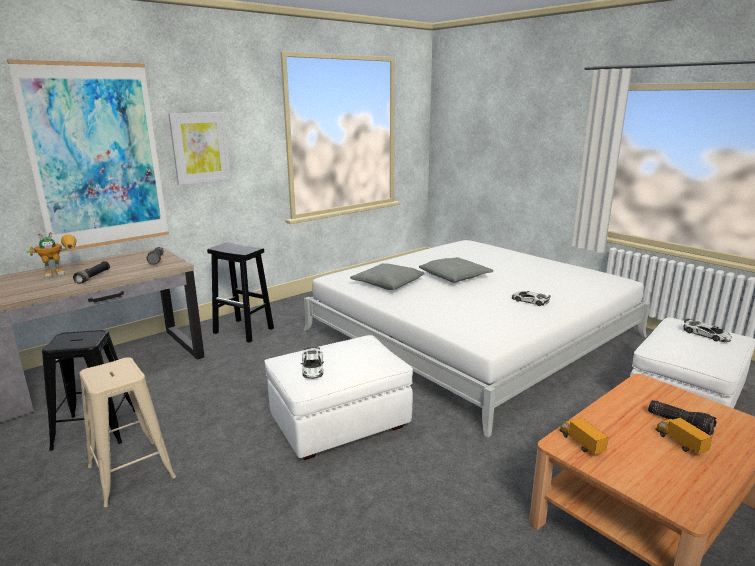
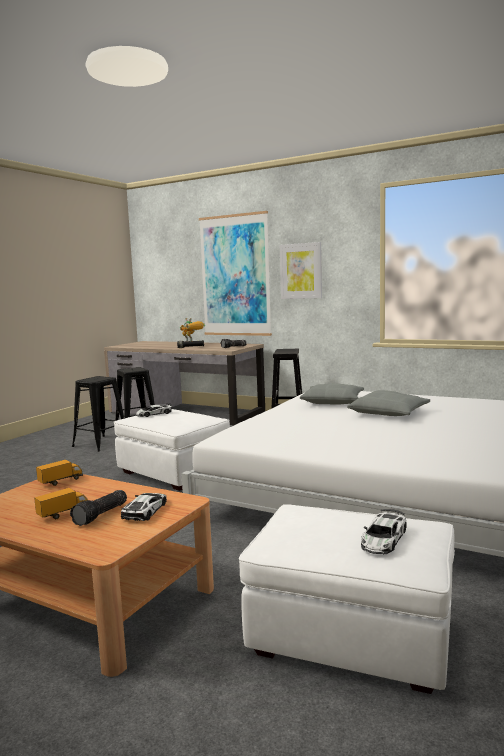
camera: 70 degrees right, 10 degrees down
(131, 472) = (101, 443): beige stool -> black stool
(530, 301) = (359, 443): toy car -> toy car (145, 510)

